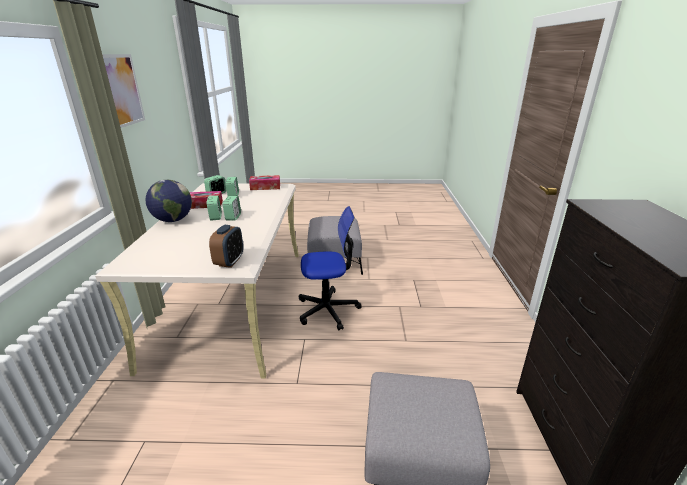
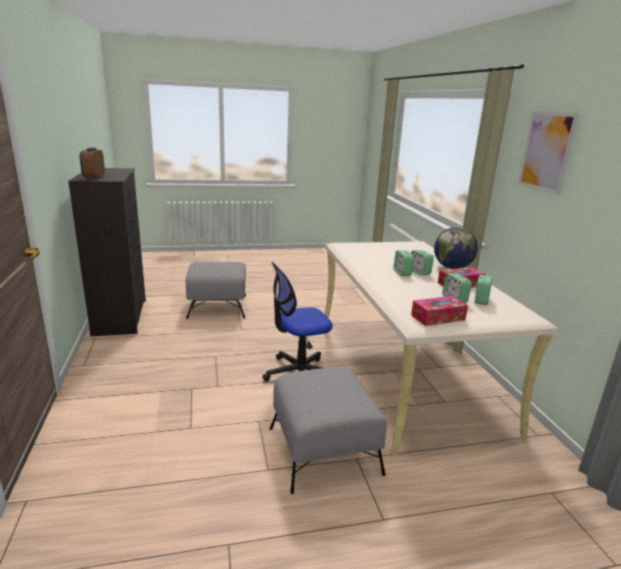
camera: 165 degrees right, 5 degrees down
(229, 262) = (350, 245): alarm clock -> alarm clock (94, 178)

